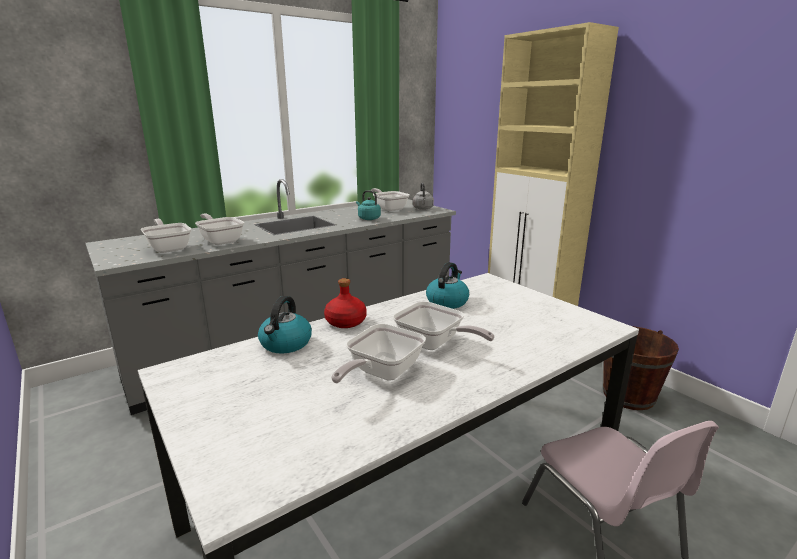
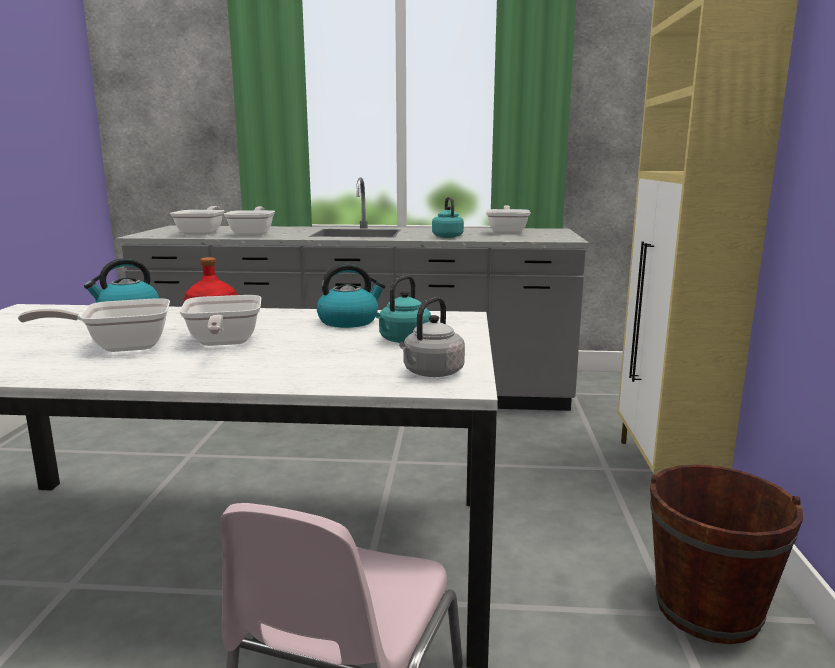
camera: 40 degrees right, 5 degrees down
(423, 209) = (550, 236): grey kettle -> grey kettle (431, 373)
(511, 306) = (403, 340): none -> turquoise kettle

